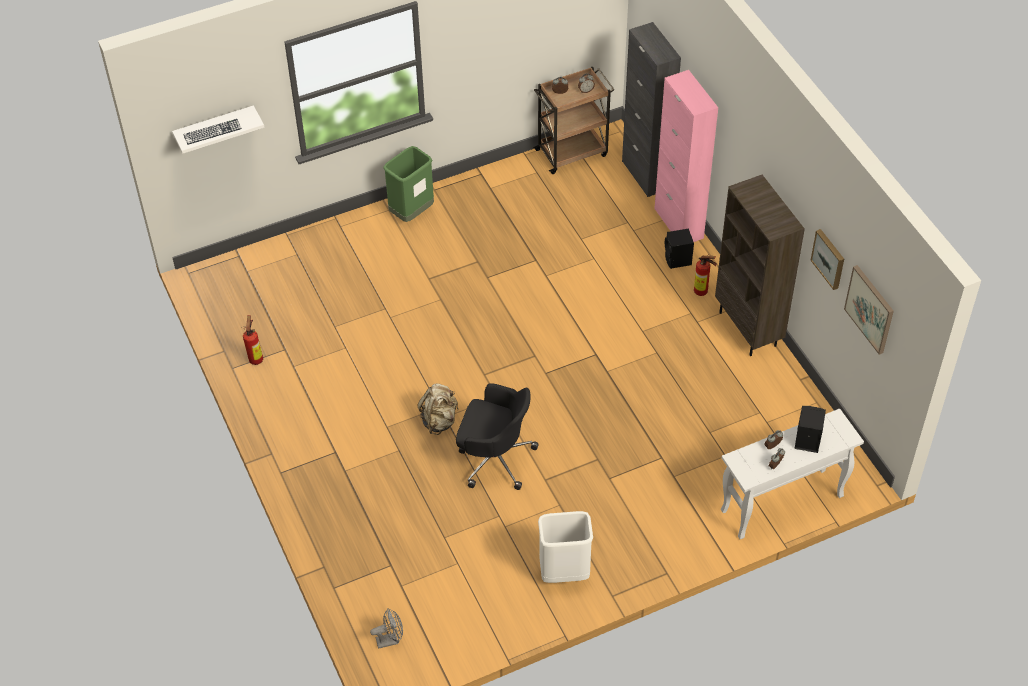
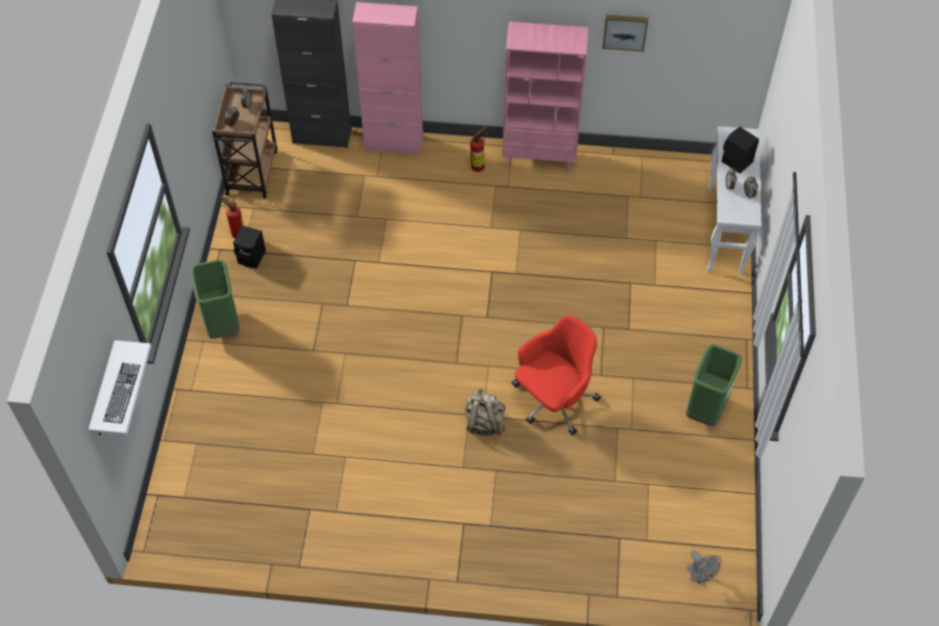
camera: 60 degrees left, 5 degrees up
(256, 358) = (302, 539): fire extinguisher -> fire extinguisher (237, 233)
(390, 640) = (699, 576): grey fan -> grey fan turned 135 degrees clockwise
(494, 458) = (553, 400): black office chair -> red office chair
(564, 574) = (705, 410): white trash can -> green trash can
(678, 260) = (433, 164): black speaker -> black speaker (252, 257)
(748, 329) = (540, 158): brown bookcase -> pink bookcase
(870, 309) = (695, 35): picture -> none

